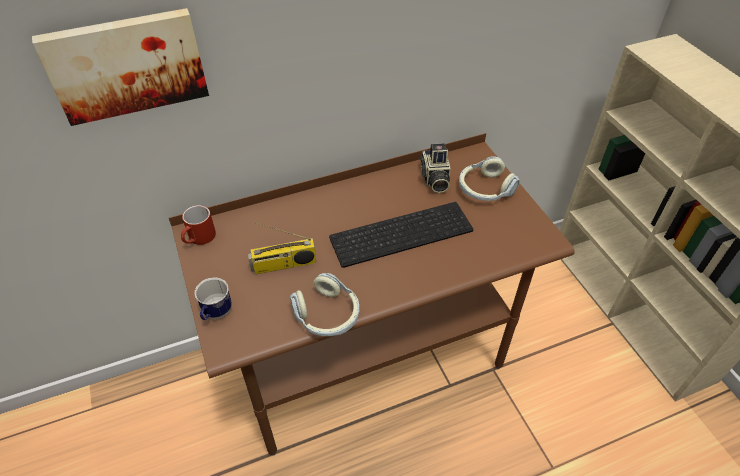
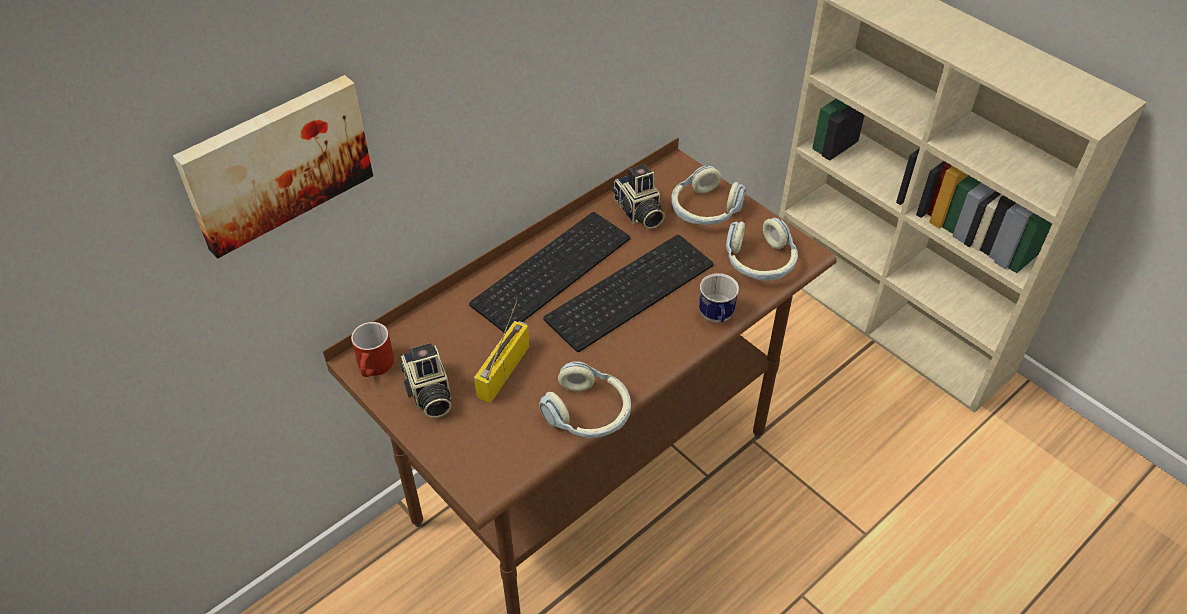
camera: 20 degrees left, 0 degrees up
(215, 314) = (449, 453): mug -> mug (716, 318)
(224, 267) = (428, 394): none -> camera
(283, 265) = (503, 369): radio -> radio turned 150 degrees clockwise
(353, 202) = (551, 268): none -> keyboard
(510, 238) = (759, 262): none -> headphones

